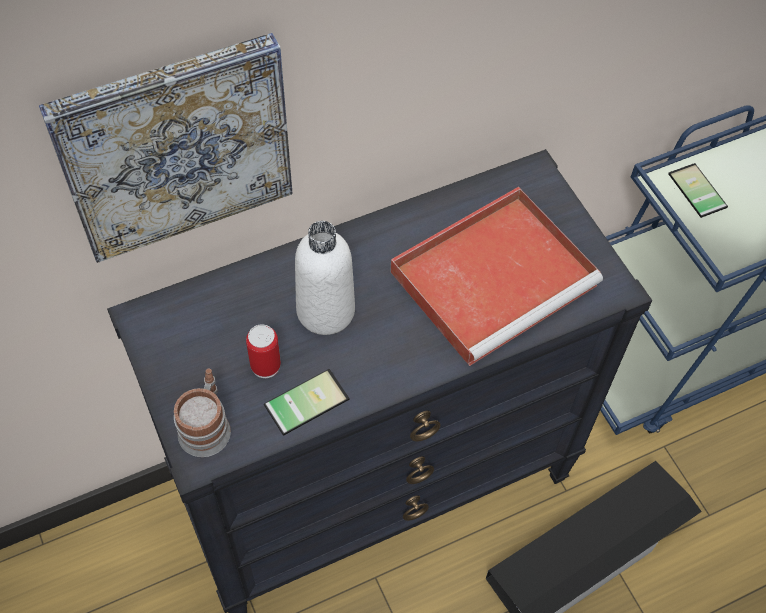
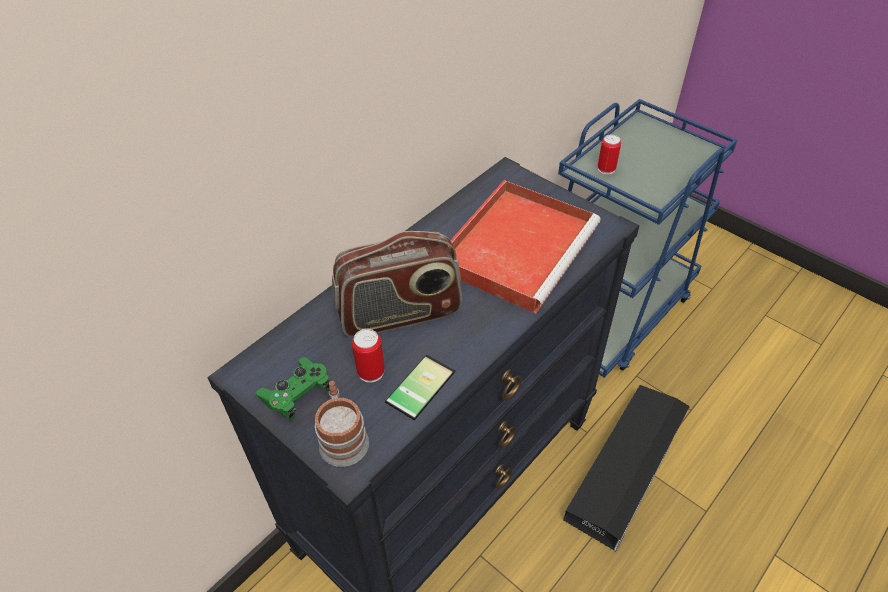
camera: 20 degrees left, 10 degrees down
(176, 147) = (239, 191): picture -> none
(183, 362) = (297, 395): none -> green game controller
(325, 311) = (400, 314): white bottle -> radio
(694, 191) = (606, 169): phone -> can

